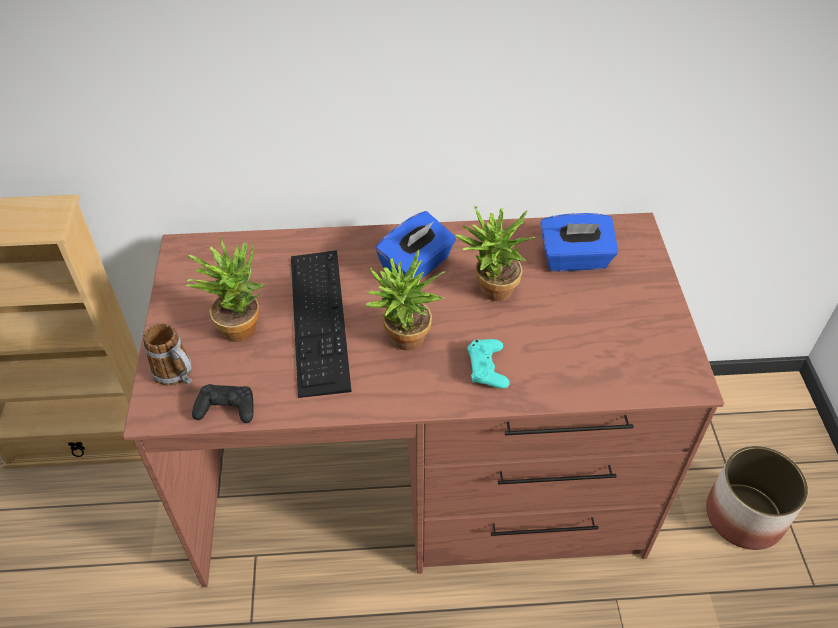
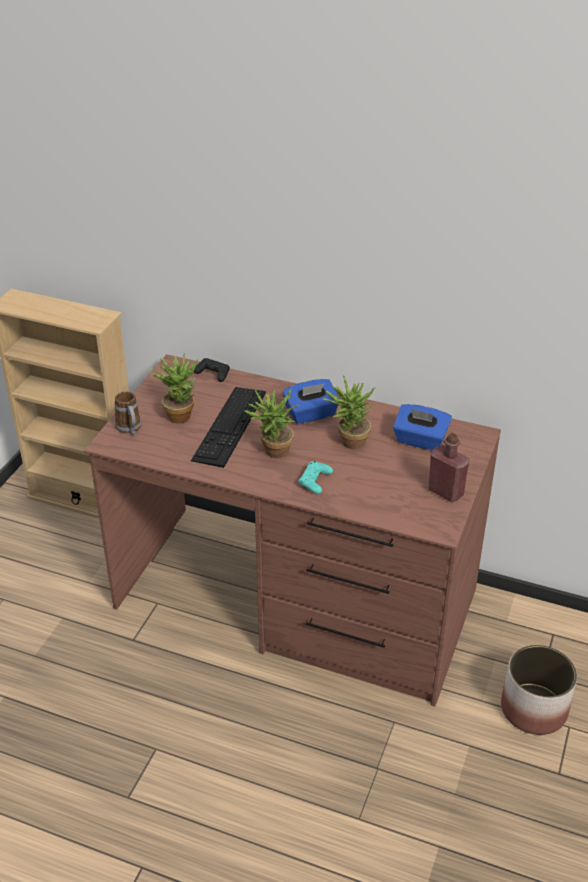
camera: 25 degrees right, 10 degrees down
(226, 408) = (147, 453): black game controller -> black game controller (213, 373)
(655, 325) = (445, 492): none -> red bottle

